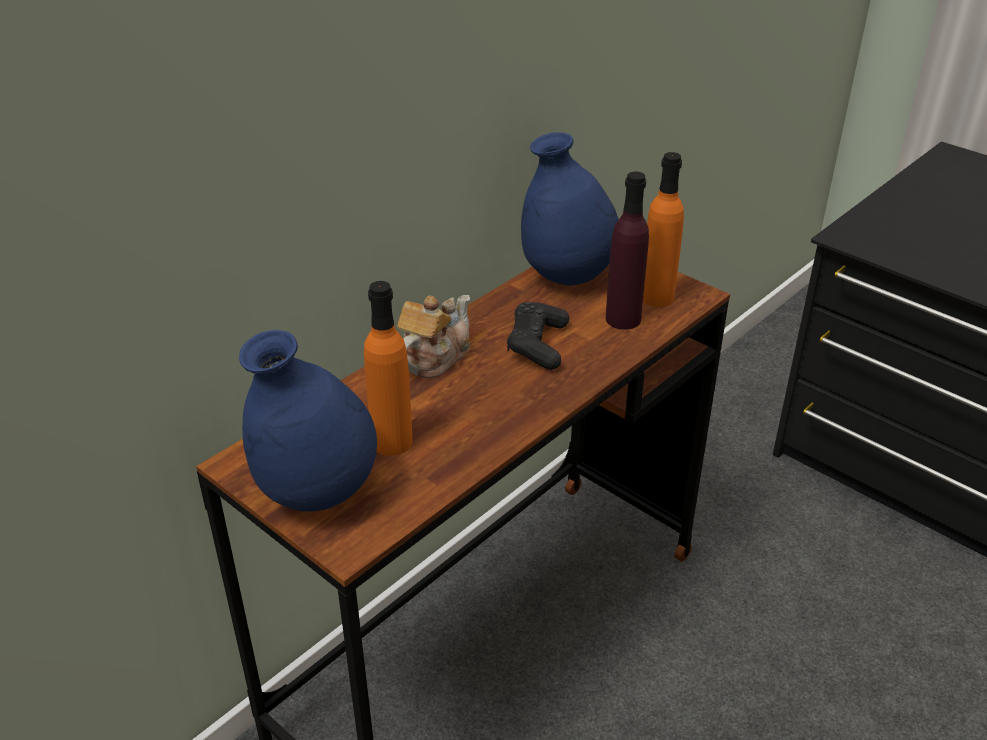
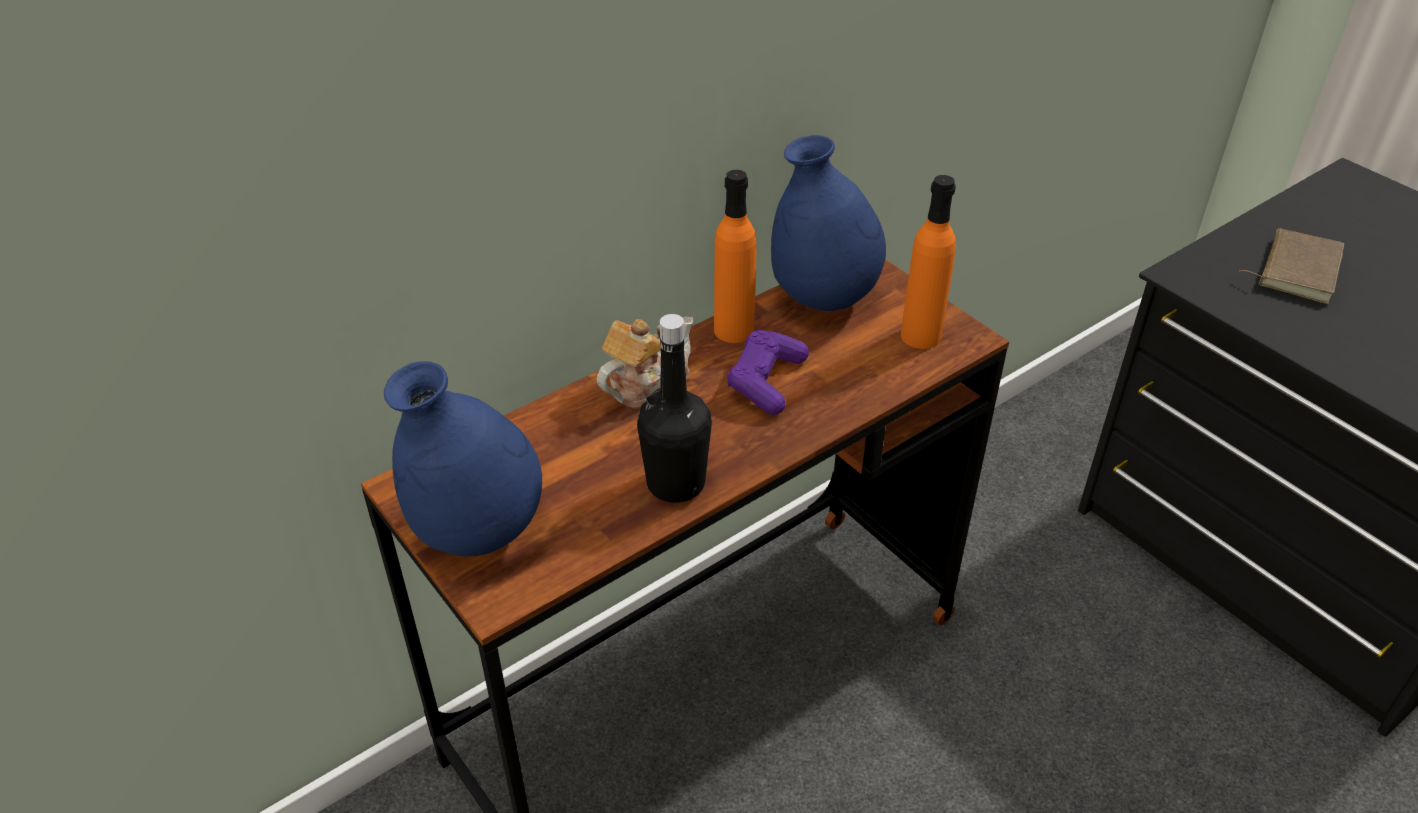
camera: 10 degrees right, 5 degrees up
(392, 442) = (574, 481): orange bottle -> orange bottle (733, 330)
(482, 433) = (676, 483): none -> black bottle
(537, 345) = (766, 381): black game controller -> purple game controller
(623, 319) = (873, 360): purple bottle -> none
(931, 224) = (1296, 269): none -> brown book

